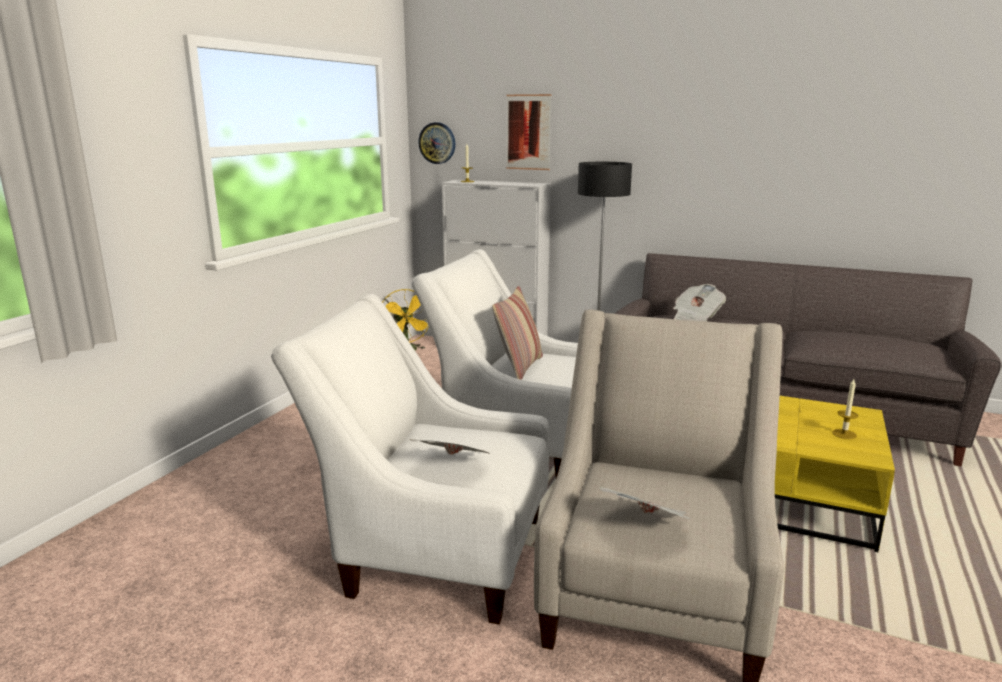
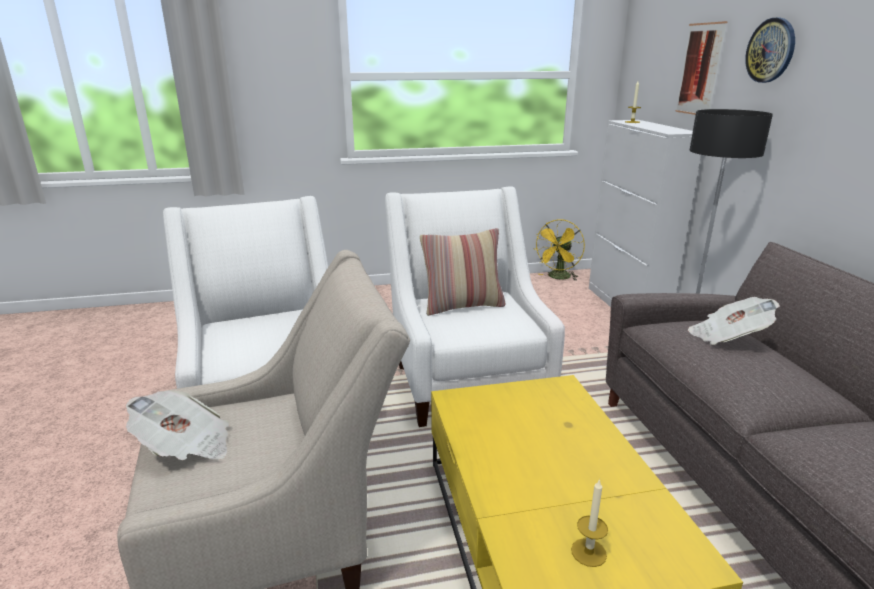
camera: 55 degrees right, 5 degrees up
(437, 143) = (634, 79): wall clock -> wall clock (771, 50)
(454, 466) = (243, 341): newspaper -> none

